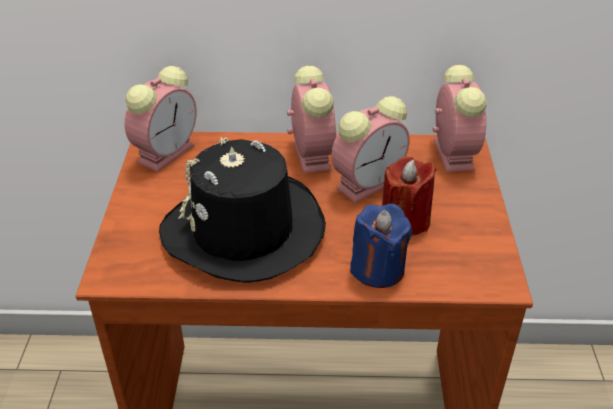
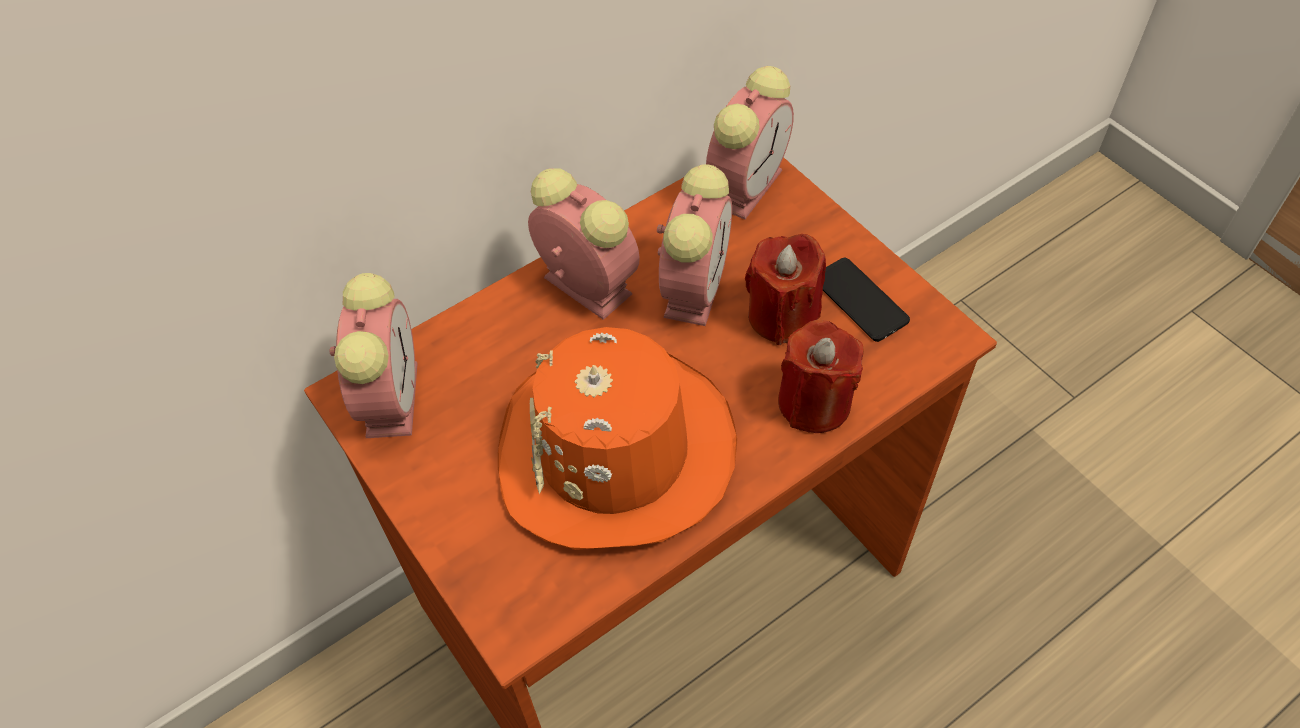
camera: 35 degrees left, 15 degrees up
(243, 231) = (615, 451): black hat -> orange hat
(378, 269) = (814, 403): blue candle -> red candle
(452, 153) = (747, 184): alarm clock -> alarm clock turned 75 degrees clockwise
(461, 236) = (860, 300): none -> phone

